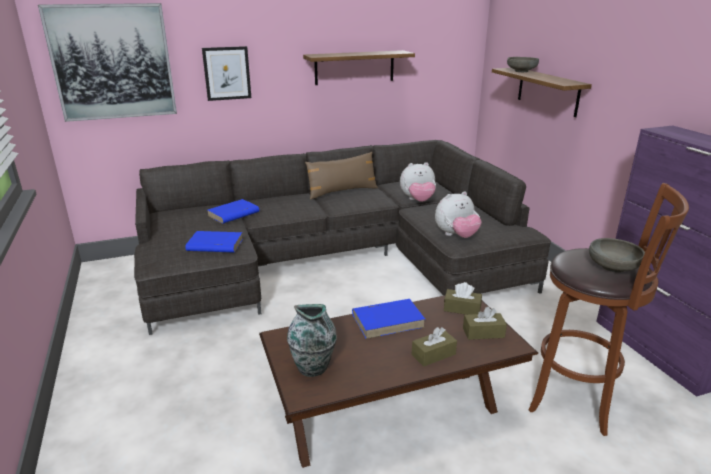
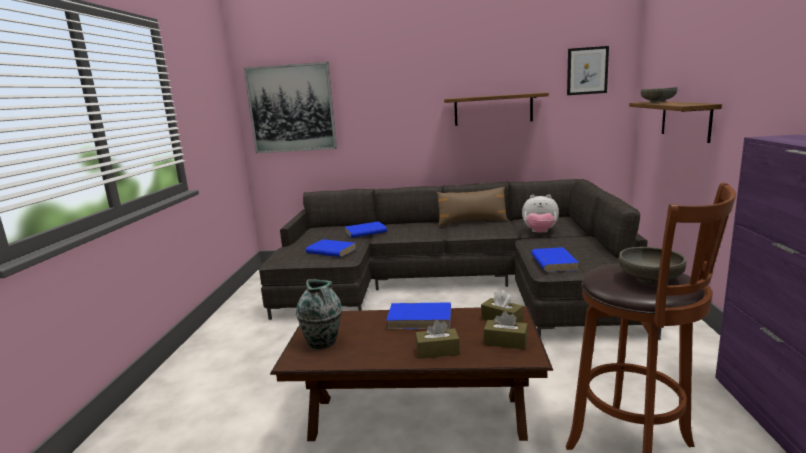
camera: 25 degrees right, 10 degrees down
(227, 73) = (378, 116): picture -> picture (587, 71)
(456, 236) = (553, 262): plush toy -> blue book

